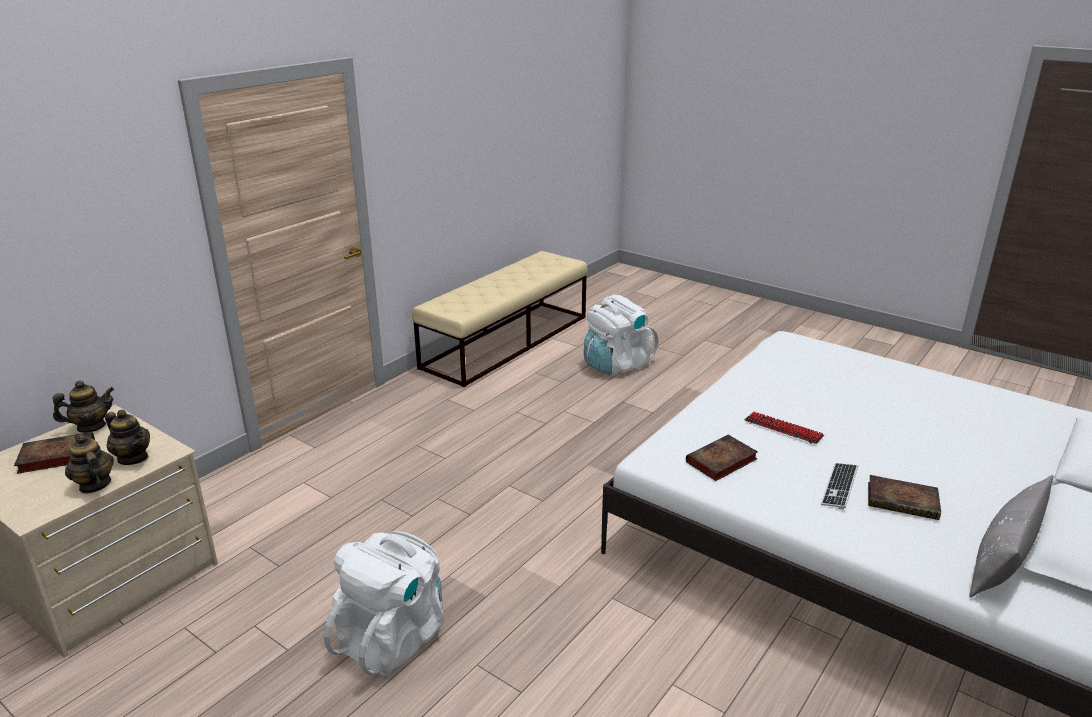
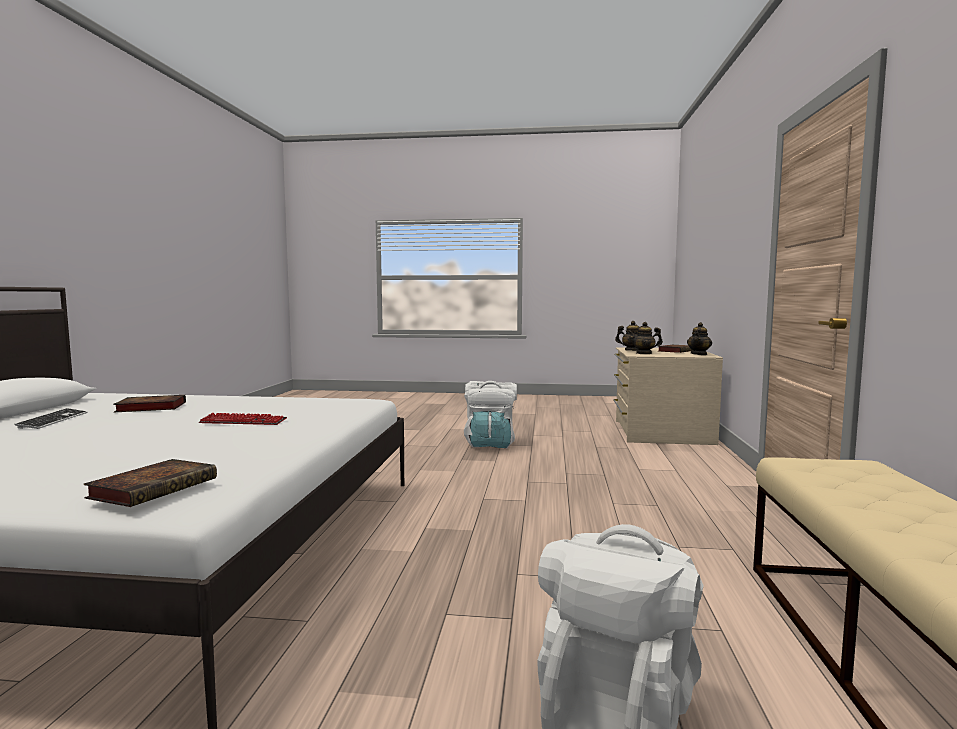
camera: 150 degrees right, 20 degrees down
(720, 462) = (308, 404): book -> book (156, 488)
(839, 487) = (203, 407): keyboard -> keyboard (53, 420)
(1002, 560) = (99, 401): grey pillow -> none

